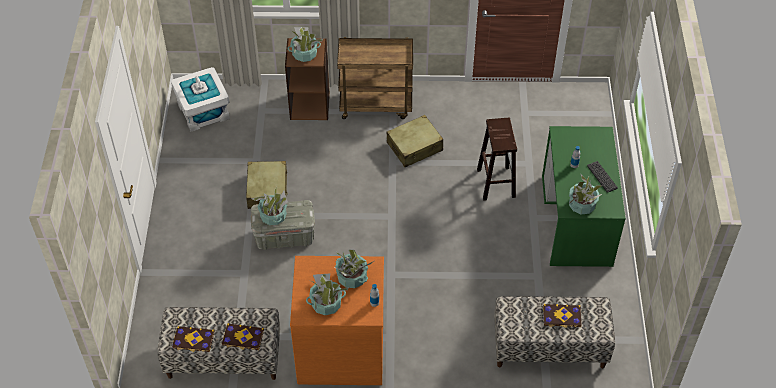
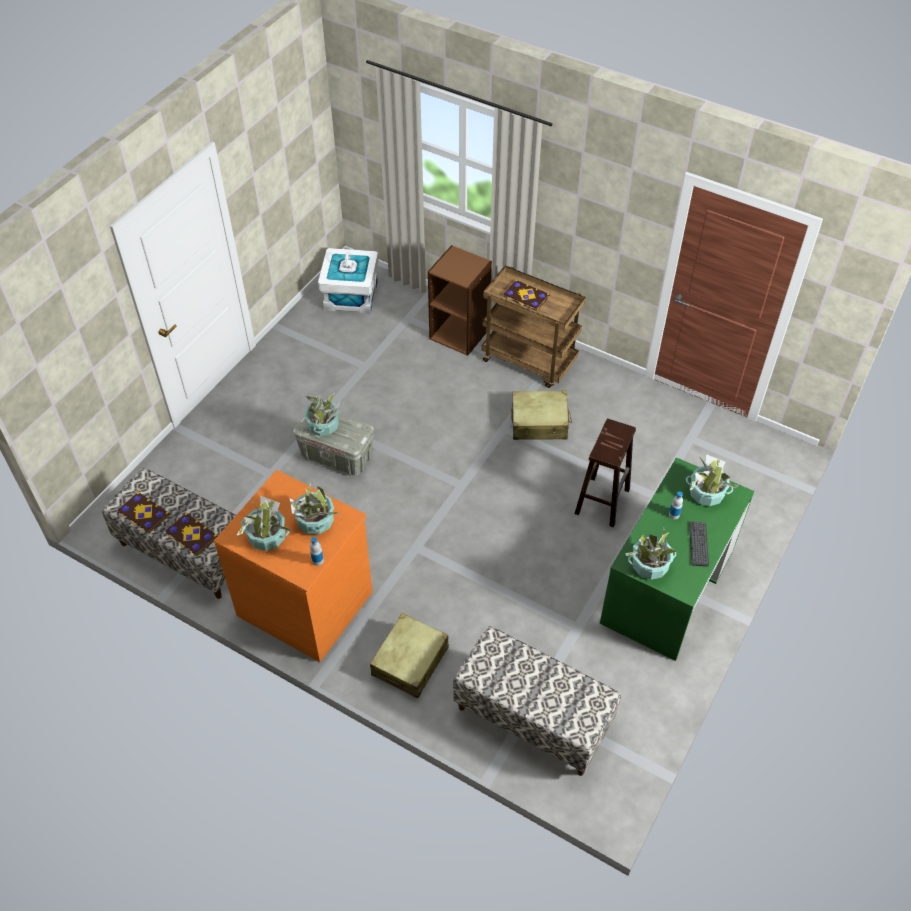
camera: 30 degrees right, 0 degrees up
(267, 190) = (354, 401): beige suitcase -> beige suitcase (410, 661)
(304, 54) = (456, 268): potted plant -> potted plant (706, 493)
(562, 316) = (546, 687): book -> book (525, 297)

